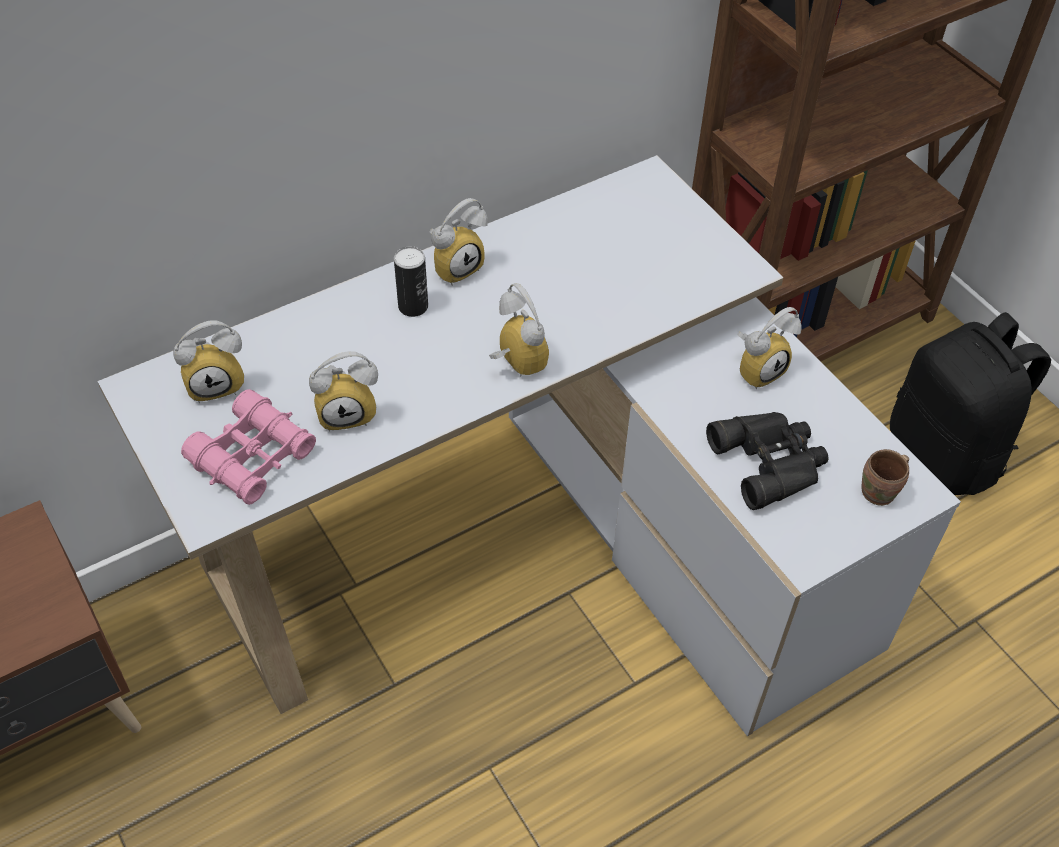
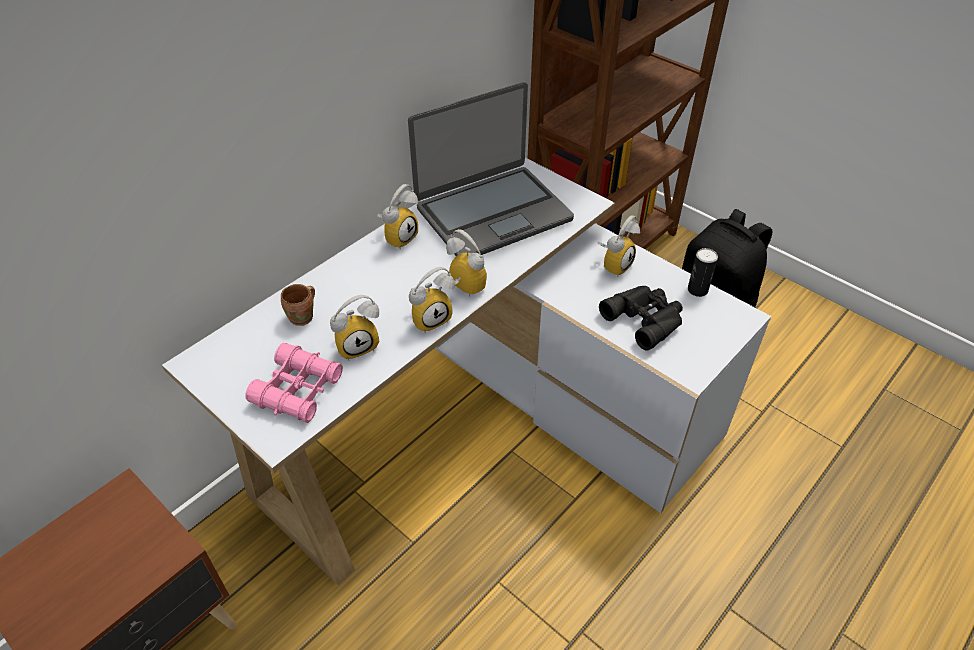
camera: 15 degrees left, 5 degrees down
(217, 383) = (254, 346): alarm clock -> alarm clock (430, 318)
(413, 306) = (378, 268): can -> can (697, 290)
(599, 256) = (492, 213): none -> laptop
(881, 493) = (721, 322): brown mug -> brown mug (303, 317)

